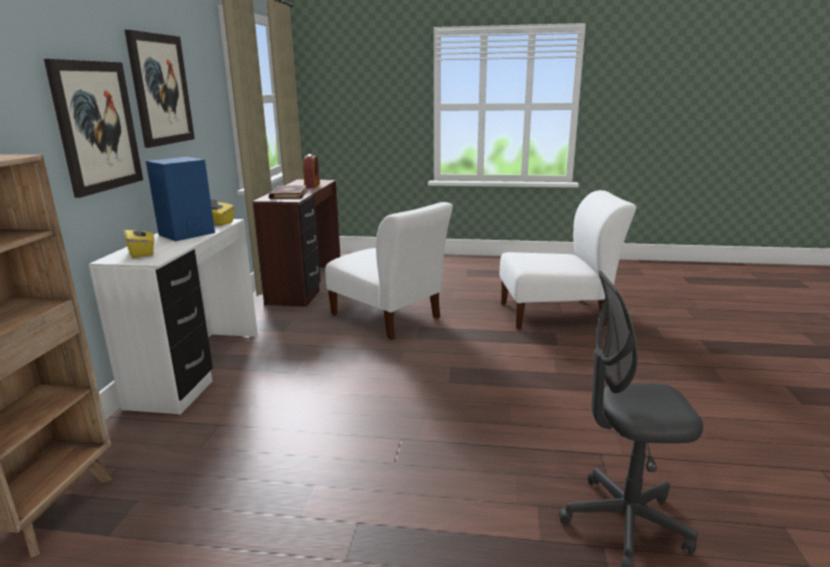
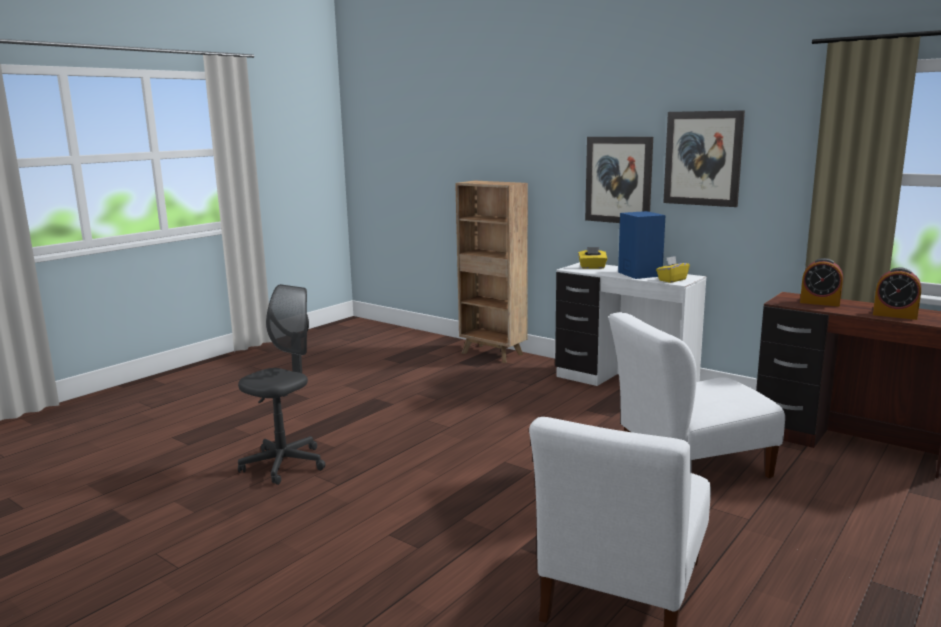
camera: 120 degrees right, 5 degrees down
(288, 194) = (820, 303): book -> alarm clock

